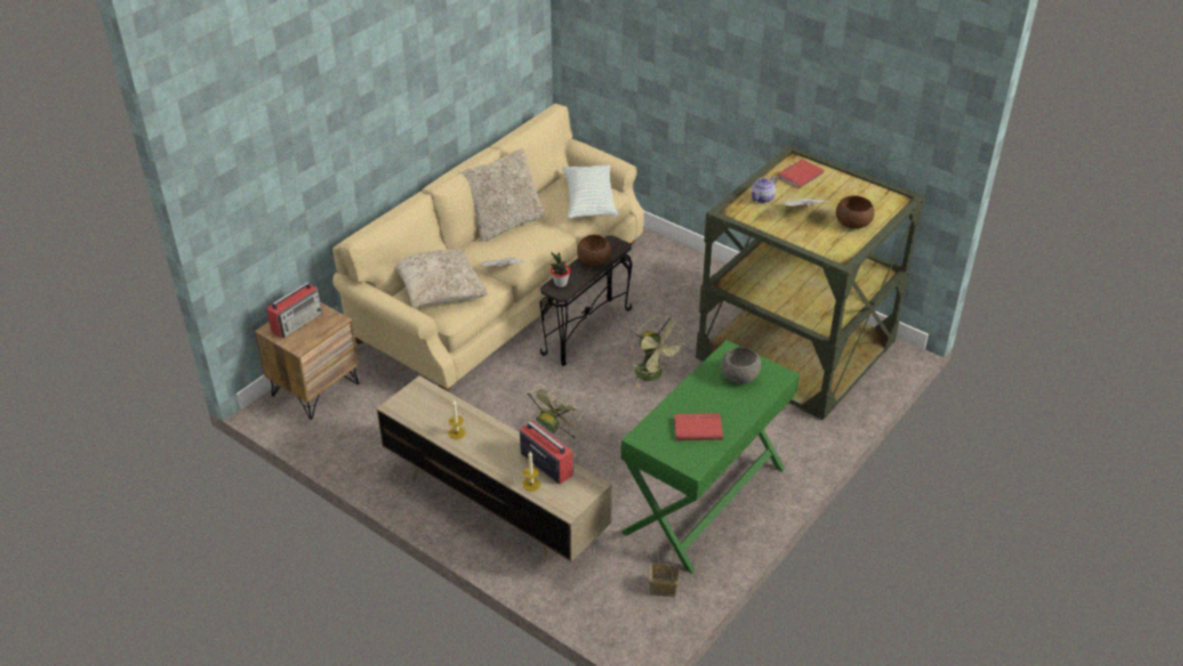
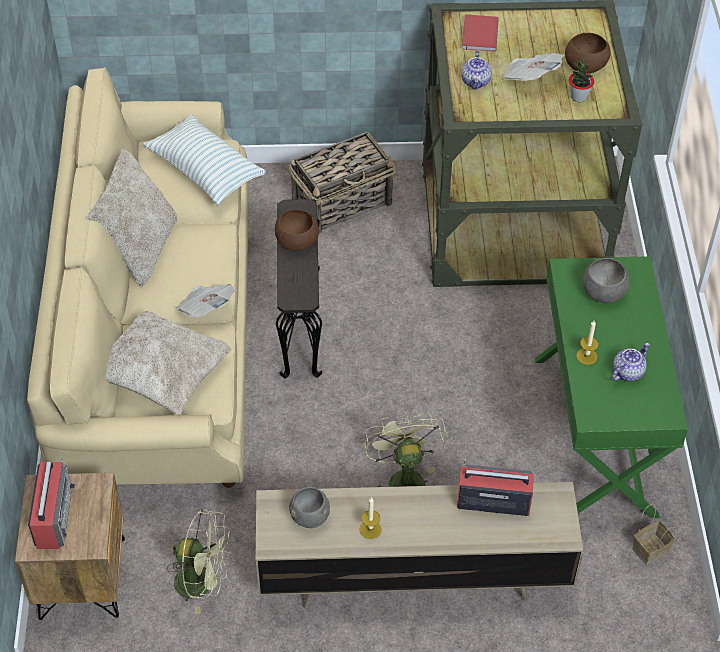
camera: 40 degrees left, 10 degrees up
(430, 406) = (309, 517): none -> grey bowl
(531, 484) = (503, 534): candle -> candle (586, 356)
(560, 283) = (293, 289): potted plant -> potted plant (578, 97)
(654, 375) = (415, 331): green fan -> green fan (203, 582)
(692, 282) = (343, 202): none -> basket
(697, 427) = (627, 372): red book -> teapot

